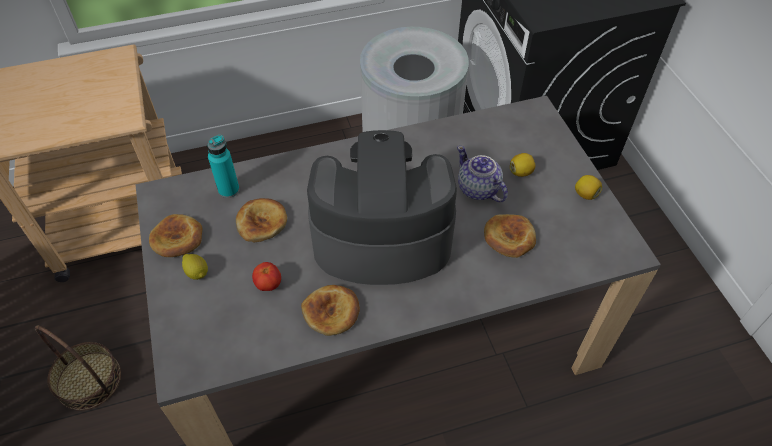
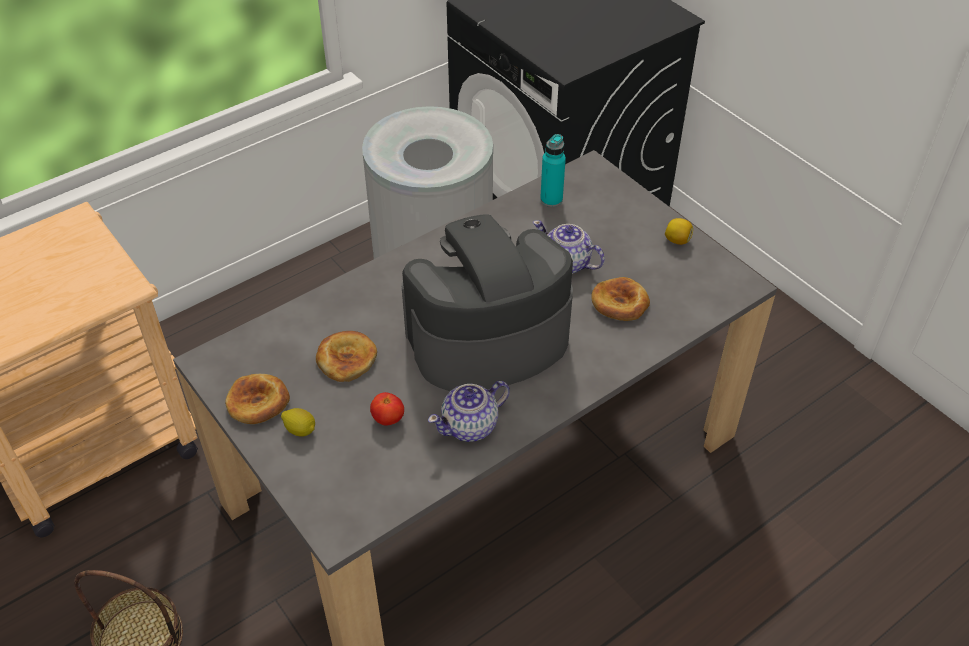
camera: 20 degrees left, 5 degrees down
(229, 190) = (290, 335): turquoise bottle -> turquoise bottle (551, 199)
(331, 312) = (470, 426): bread -> teapot
(521, 172) = (602, 235): lemon -> none

